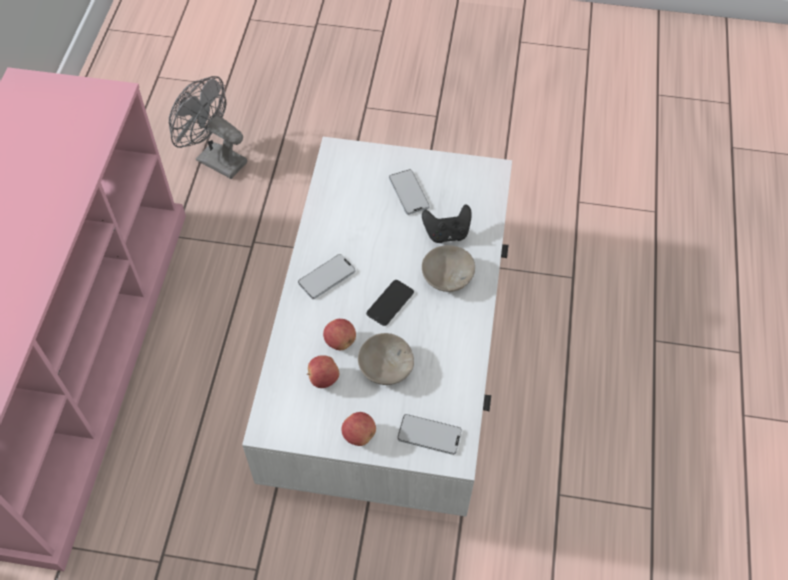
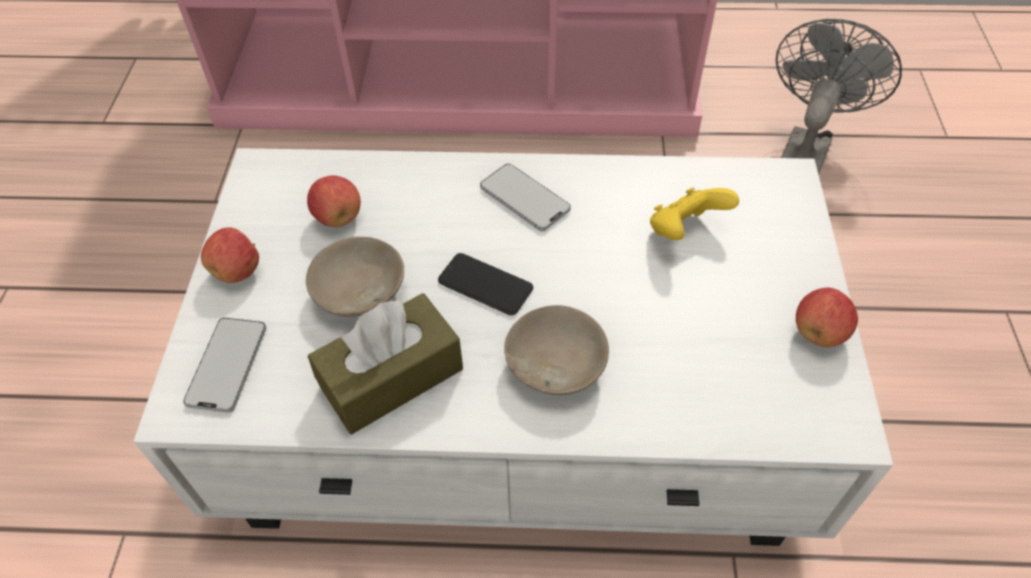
camera: 85 degrees right, 5 degrees down
(340, 341) = (405, 229): apple -> apple (819, 332)
(366, 205) = (684, 231): none -> yellow game controller
(409, 192) = (734, 288): phone -> none
(446, 233) = (656, 356): black game controller -> none
(446, 351) = (391, 377): none -> brown tissue box

